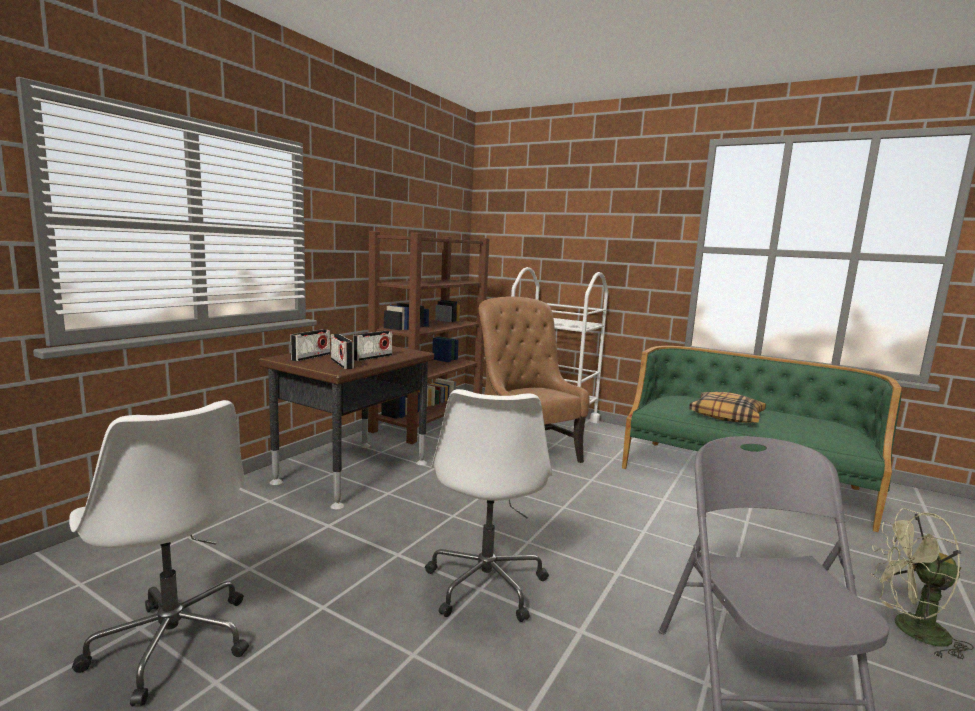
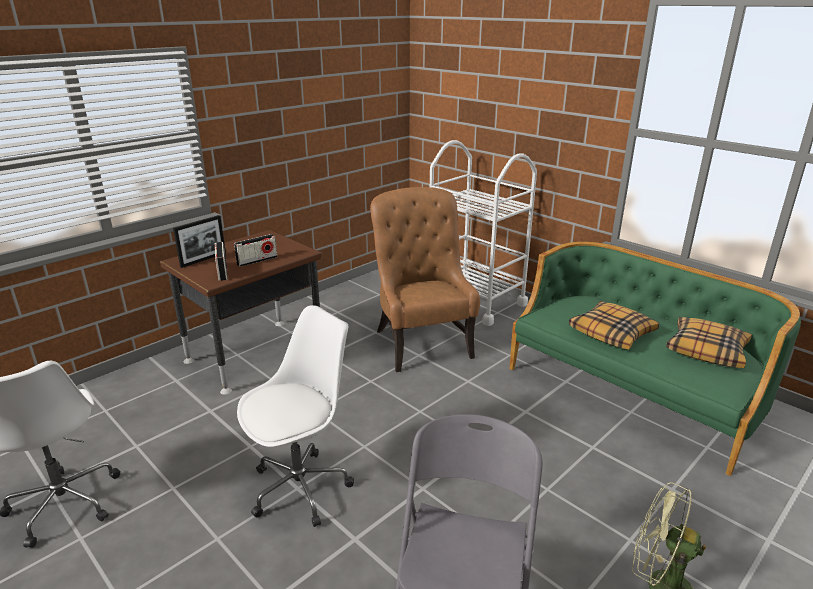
camera: 15 degrees right, 15 degrees up
(311, 357) = (203, 260): radio -> picture frame
(428, 422) = (351, 296): brown bookcase -> none
(485, 587) = (302, 487): white office chair -> white office chair turned 150 degrees counterclockwise
(813, 423) = (707, 350): none -> pillow

